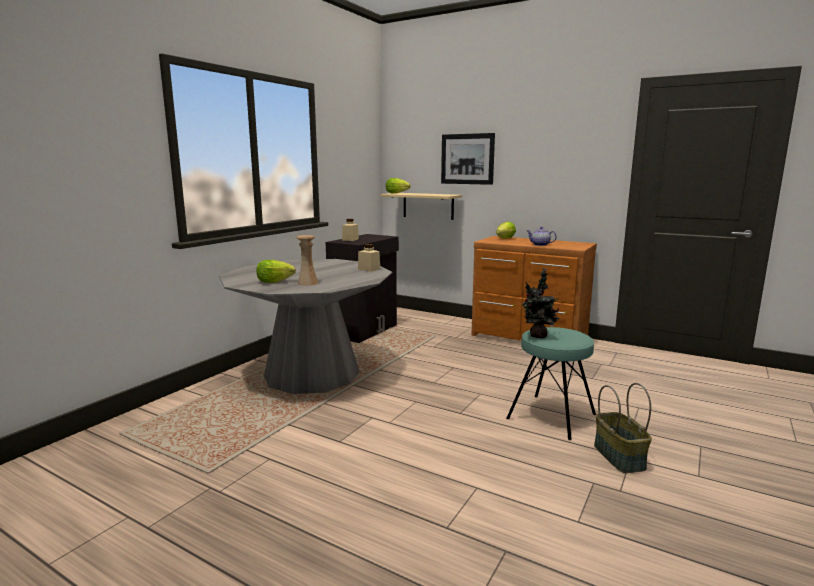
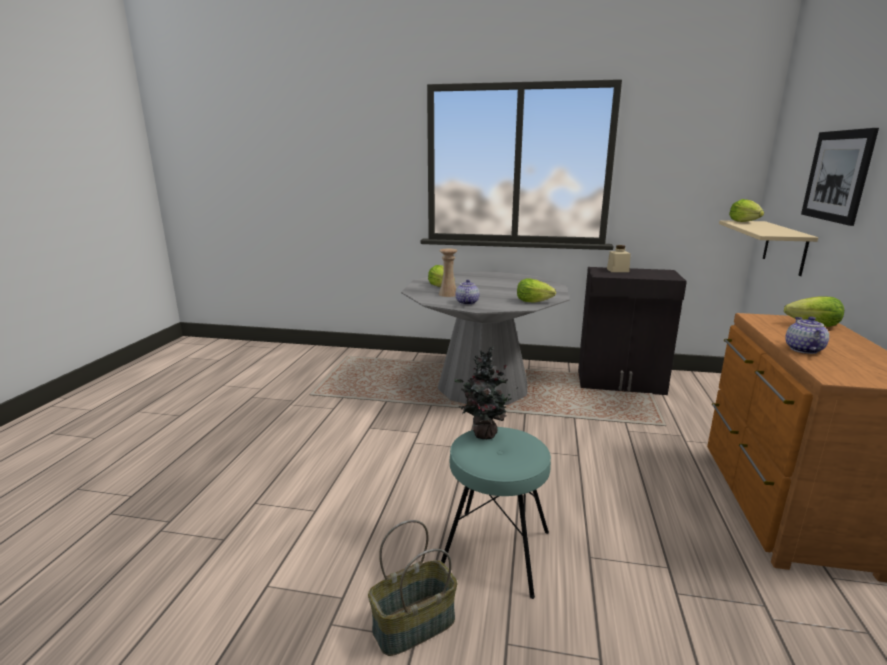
camera: 70 degrees right, 5 degrees up
(345, 282) = (466, 302): none -> teapot
(369, 269) = (533, 301): beige jar -> lettuce

